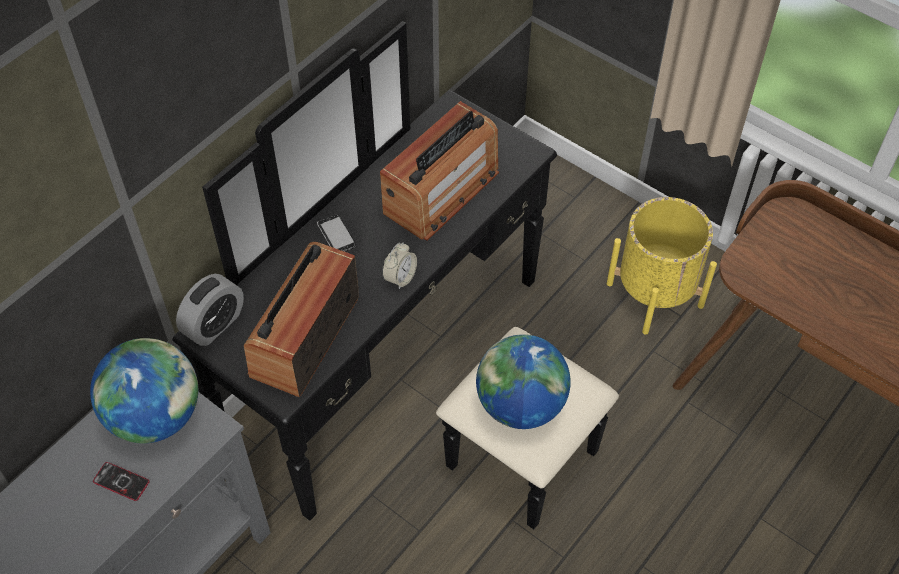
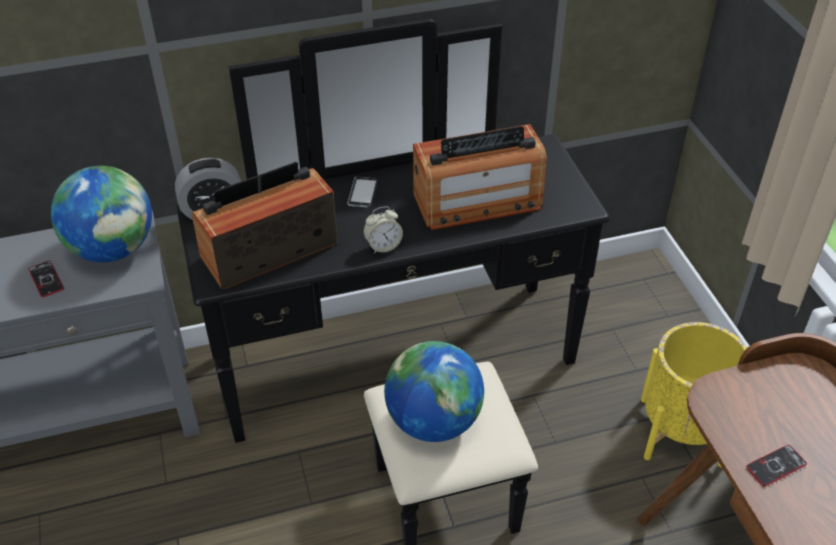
camera: 35 degrees right, 10 degrees down
(818, 301) = (776, 466): none -> phone

